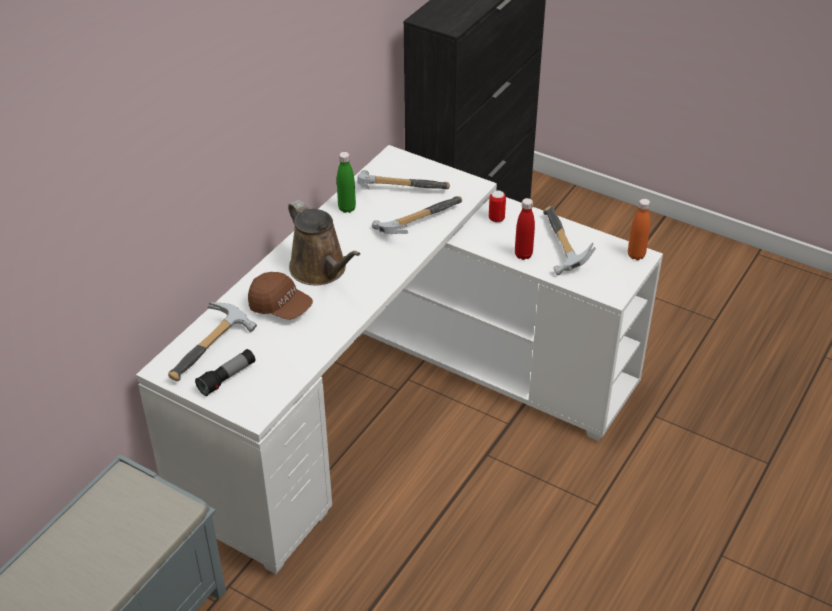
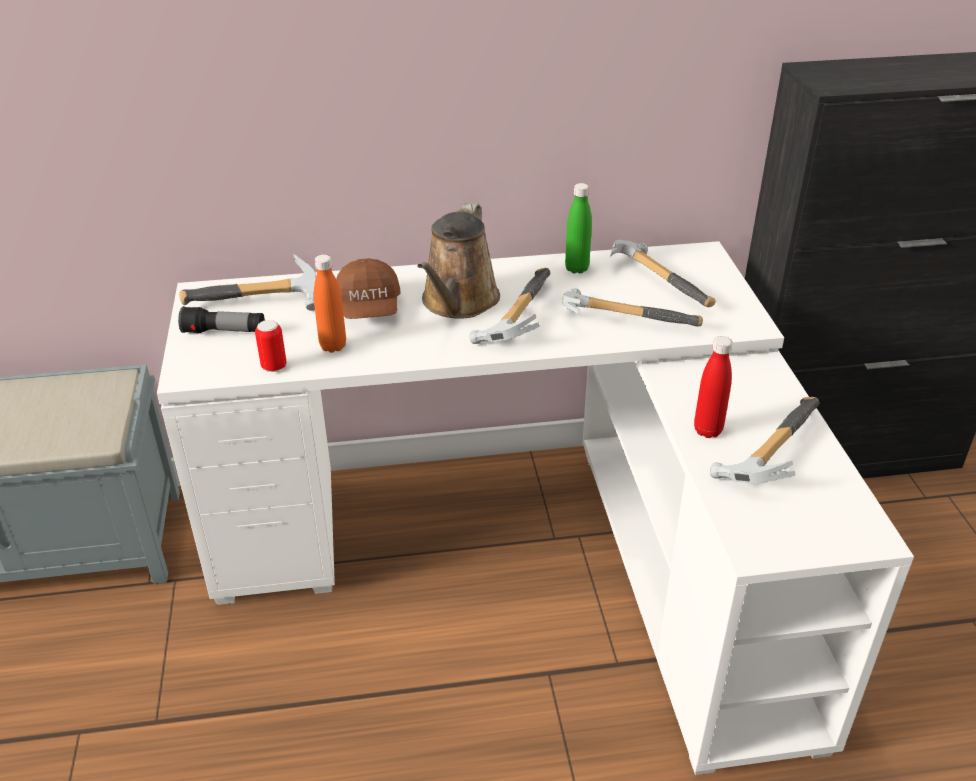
camera: 50 degrees right, 5 degrees down
(364, 258) = (514, 317): none -> hammer
(496, 219) = (737, 376): can -> can (274, 366)
(636, 255) = (865, 530): orange bottle -> orange bottle (333, 346)

